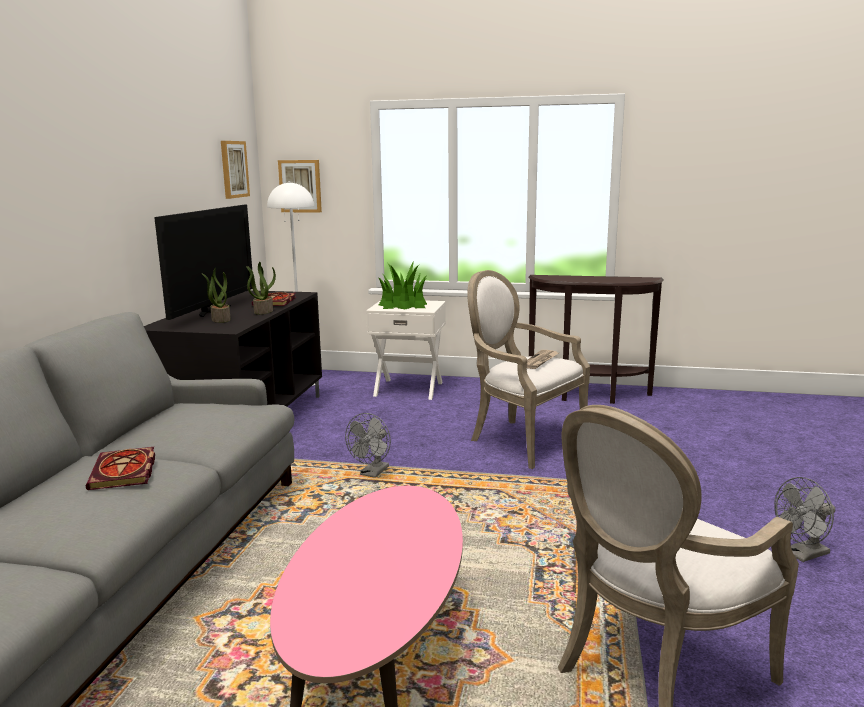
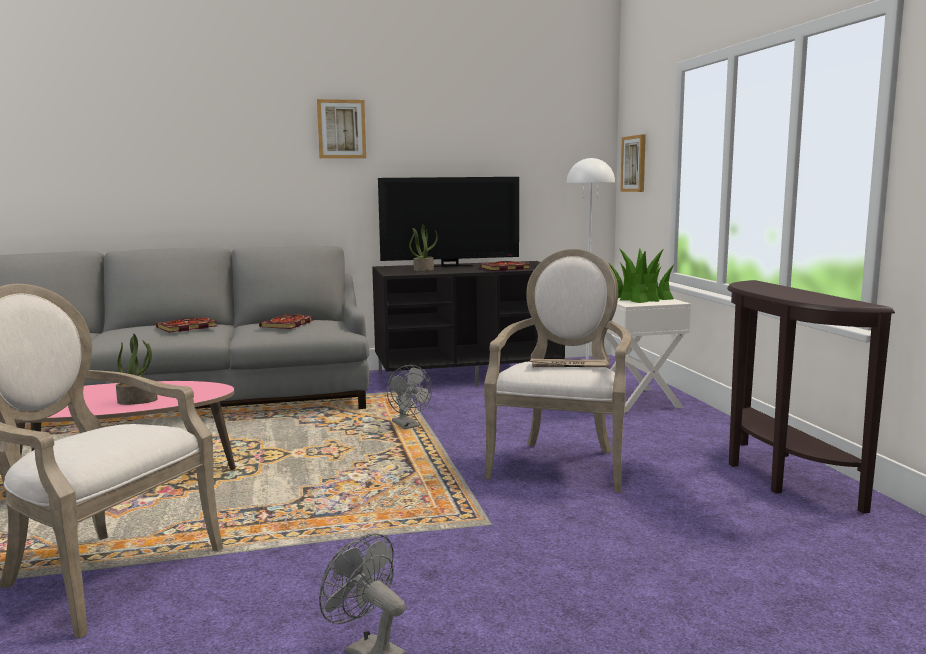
camera: 65 degrees right, 5 degrees down
(203, 421) = (287, 324): none -> book
(233, 169) = (561, 146): picture -> picture (341, 129)
(263, 311) = (465, 271): potted plant -> potted plant (138, 401)
(372, 473) = (408, 426): grey fan -> grey fan turned 120 degrees counterclockwise

